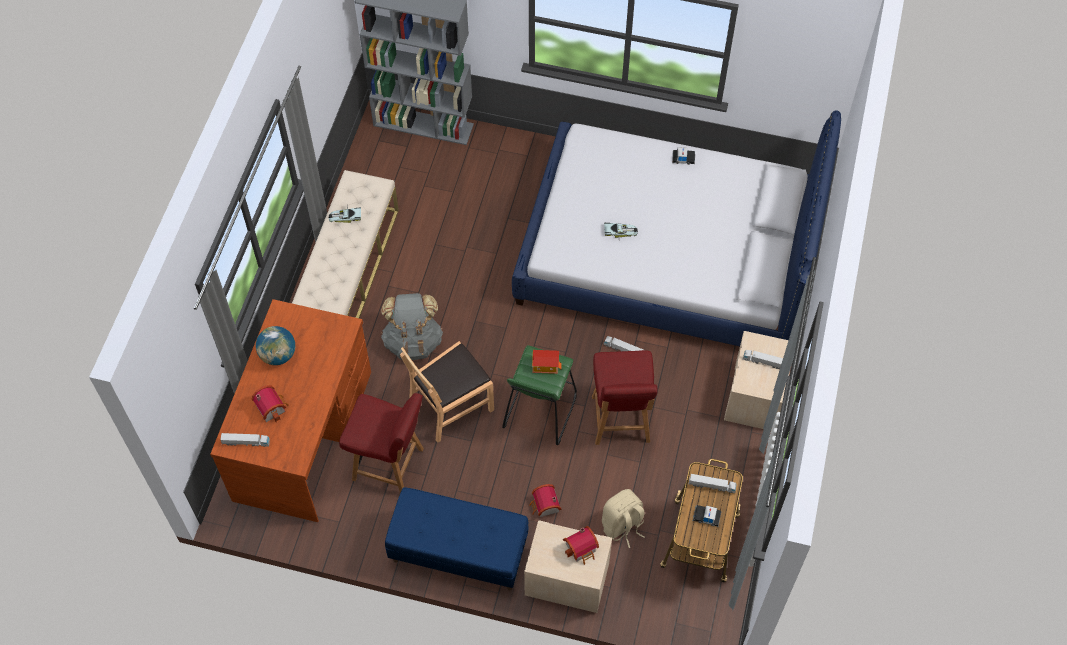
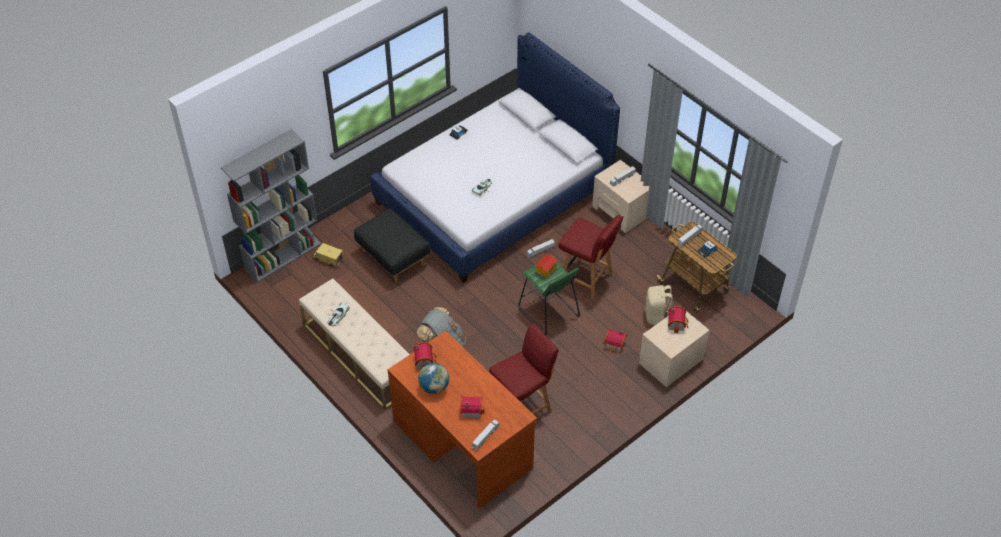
camera: 55 degrees left, 10 degrees down
(307, 325) = (425, 360): none -> toy house
(451, 164) = (328, 259): none -> toy truck
(451, 406) = (507, 354): brown chair -> none
(458, 552) = (612, 404): blue bench -> none
(499, 220) = (394, 258): none -> black ottoman

